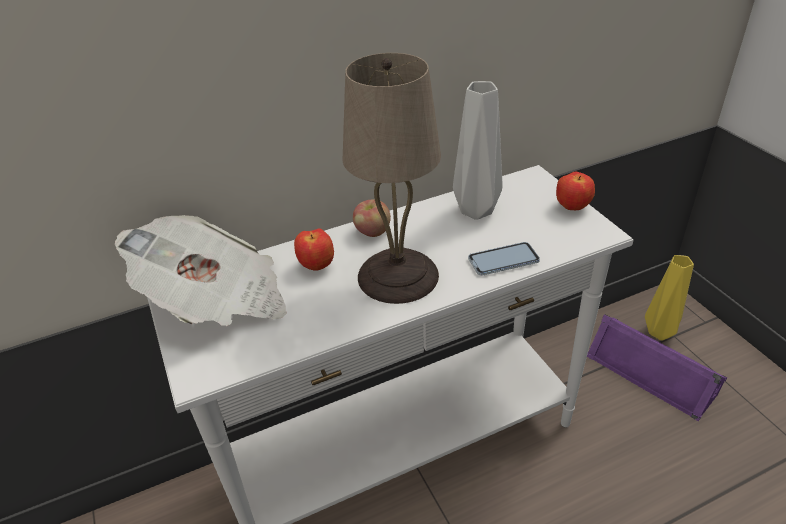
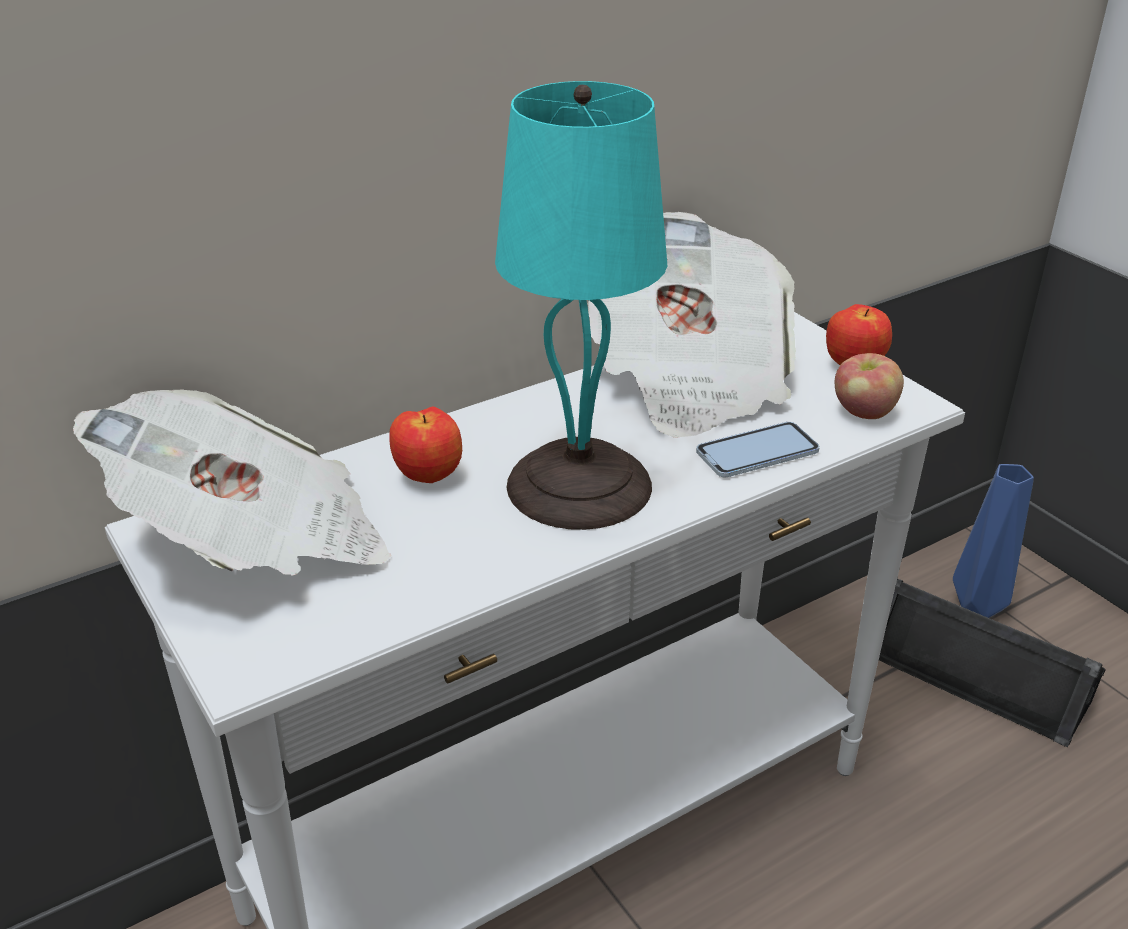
camera: 10 degrees left, 5 degrees down
(372, 232) = (517, 418): apple -> apple (864, 412)
(398, 277) = (580, 487): beige table lamp -> turquoise table lamp
(474, 210) = (688, 377): grey vase -> newspaper
(652, 371) = (978, 671): purple speaker -> black speaker
(661, 332) = (982, 606): yellow vase -> blue vase

